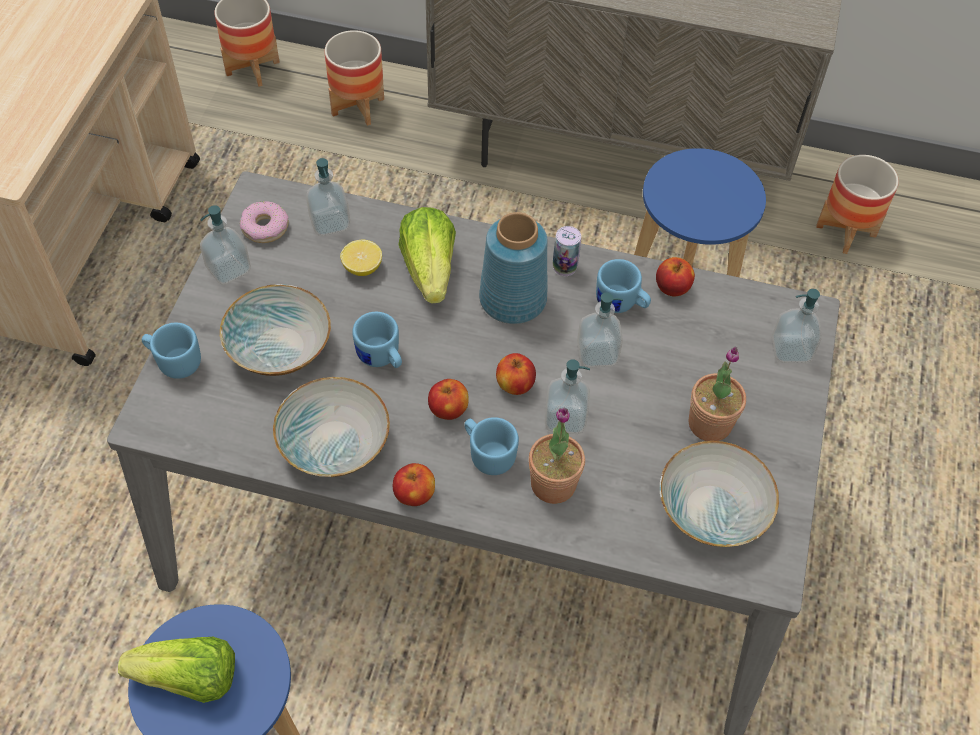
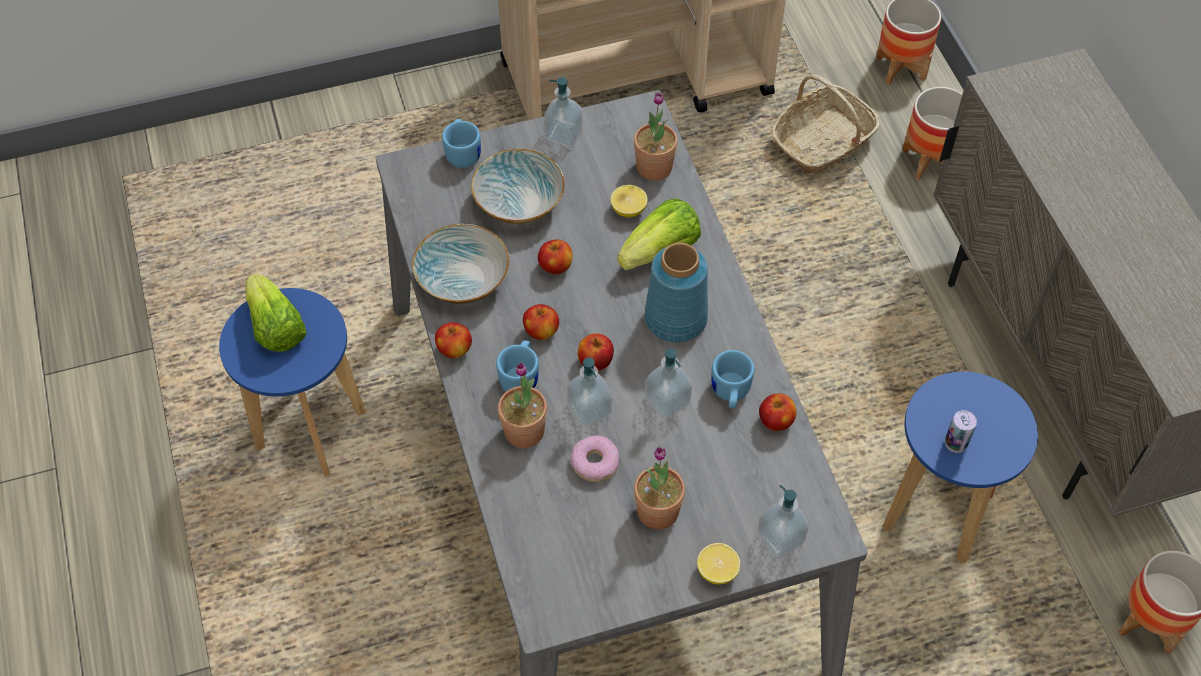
camera: 60 degrees right, 0 degrees up
(265, 227) = (618, 133): donut -> donut (595, 462)
(277, 159) = (822, 142): none -> basket
(330, 223) = (654, 167): soap dispenser -> potted plant
(381, 358) = (555, 266): blue mug -> apple
(564, 267) = (736, 336): can -> can (956, 443)
(711, 509) = (576, 548): bowl -> none
(797, 412) = (717, 571): none -> lemon

